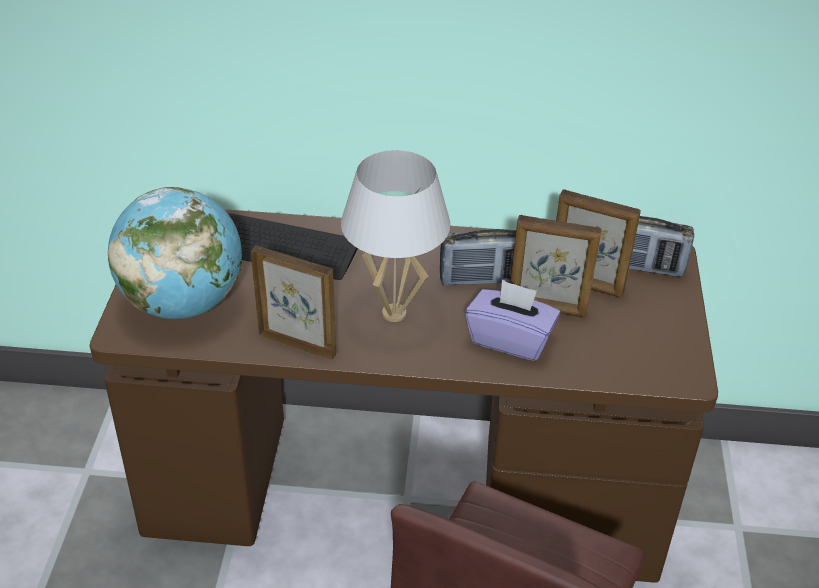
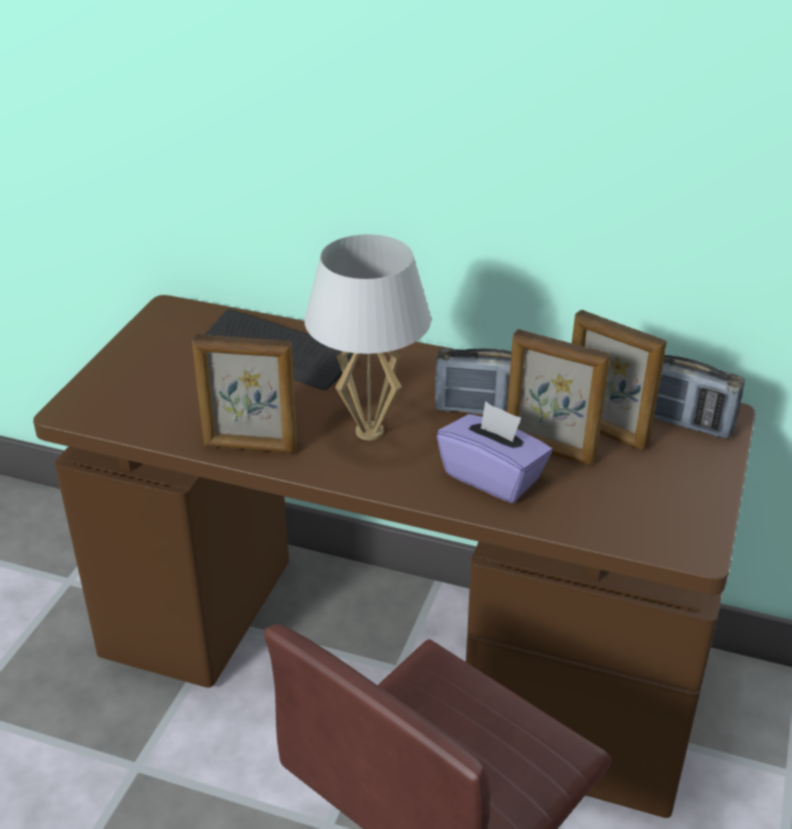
camera: 15 degrees right, 5 degrees down
(183, 303) = (147, 390): globe -> none
(298, 344) = (250, 447): picture frame -> picture frame turned 150 degrees clockwise

